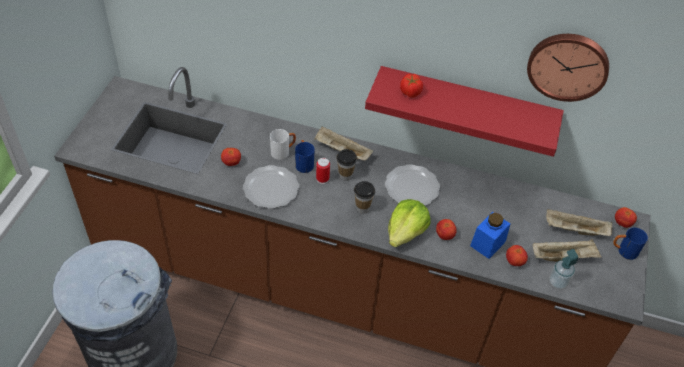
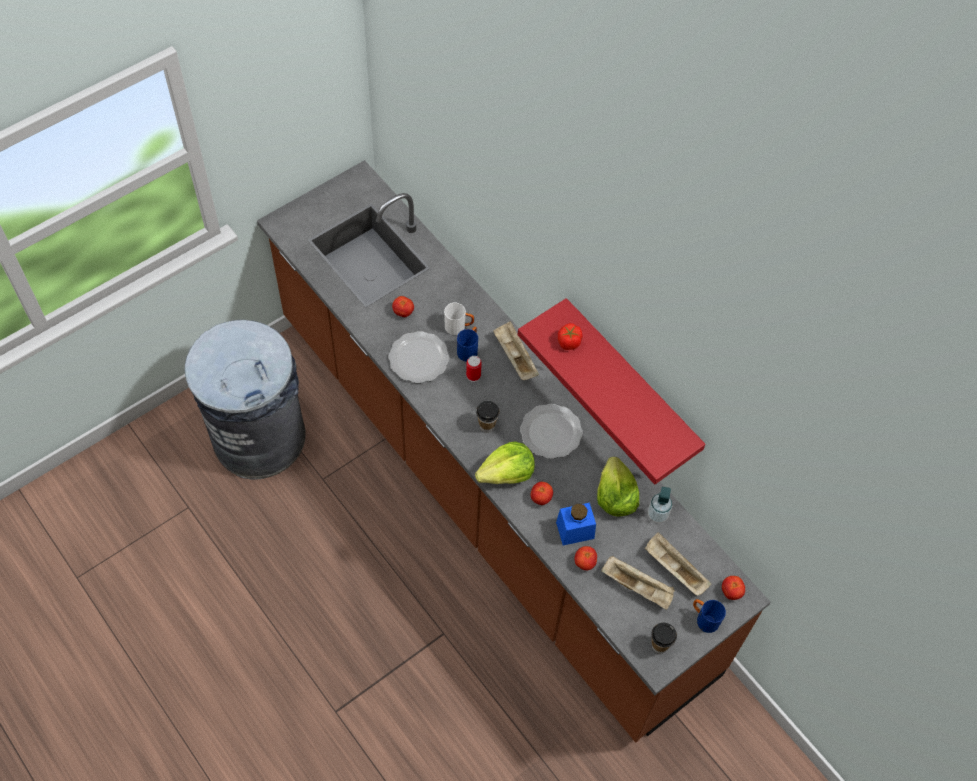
camera: 35 degrees right, 10 degrees up
(345, 175) = (497, 384): cup -> cup (659, 646)
(493, 205) = (615, 496): none -> lettuce
(558, 282) = (608, 607): soap dispenser -> soap dispenser (657, 514)
(568, 65) = (709, 404): wall clock -> none

